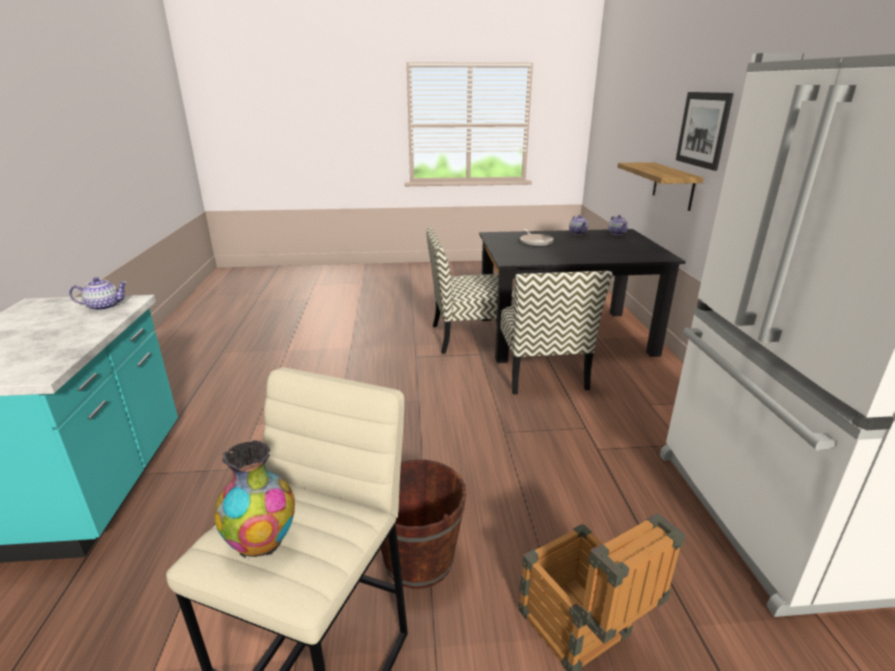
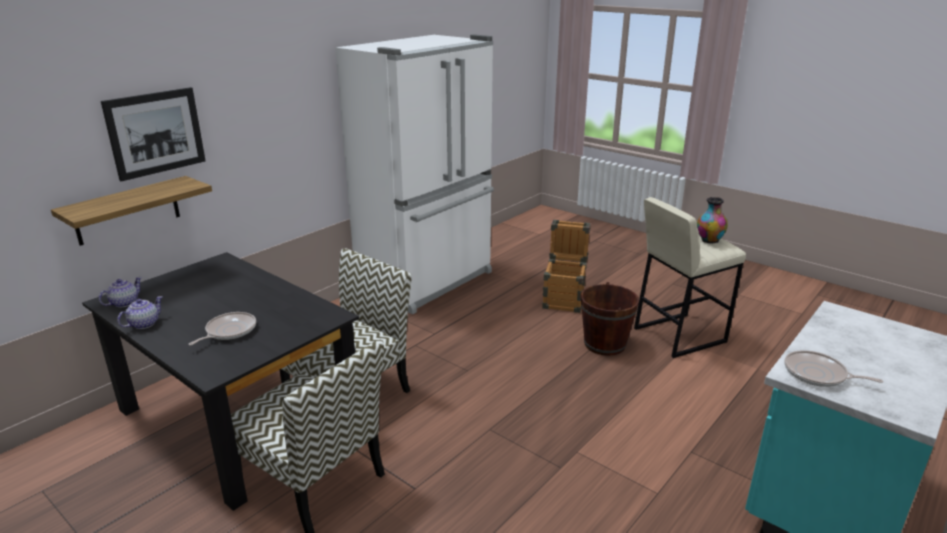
camera: 135 degrees left, 0 degrees up
(104, 306) = (818, 374): teapot -> frying pan

